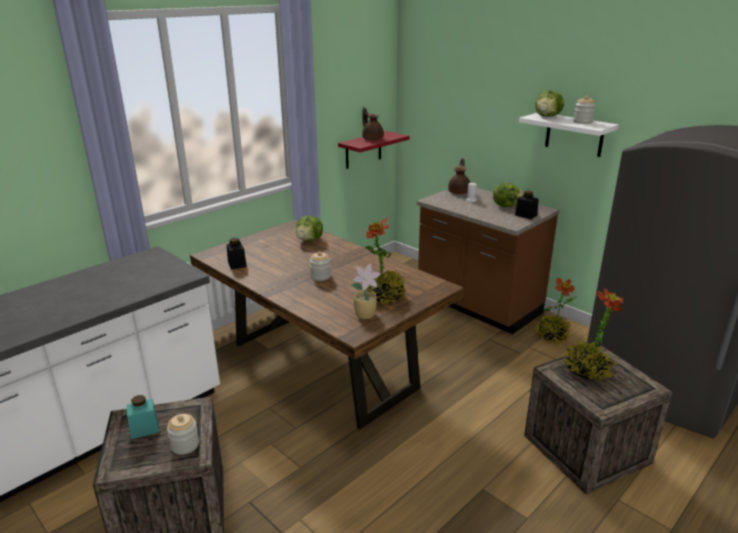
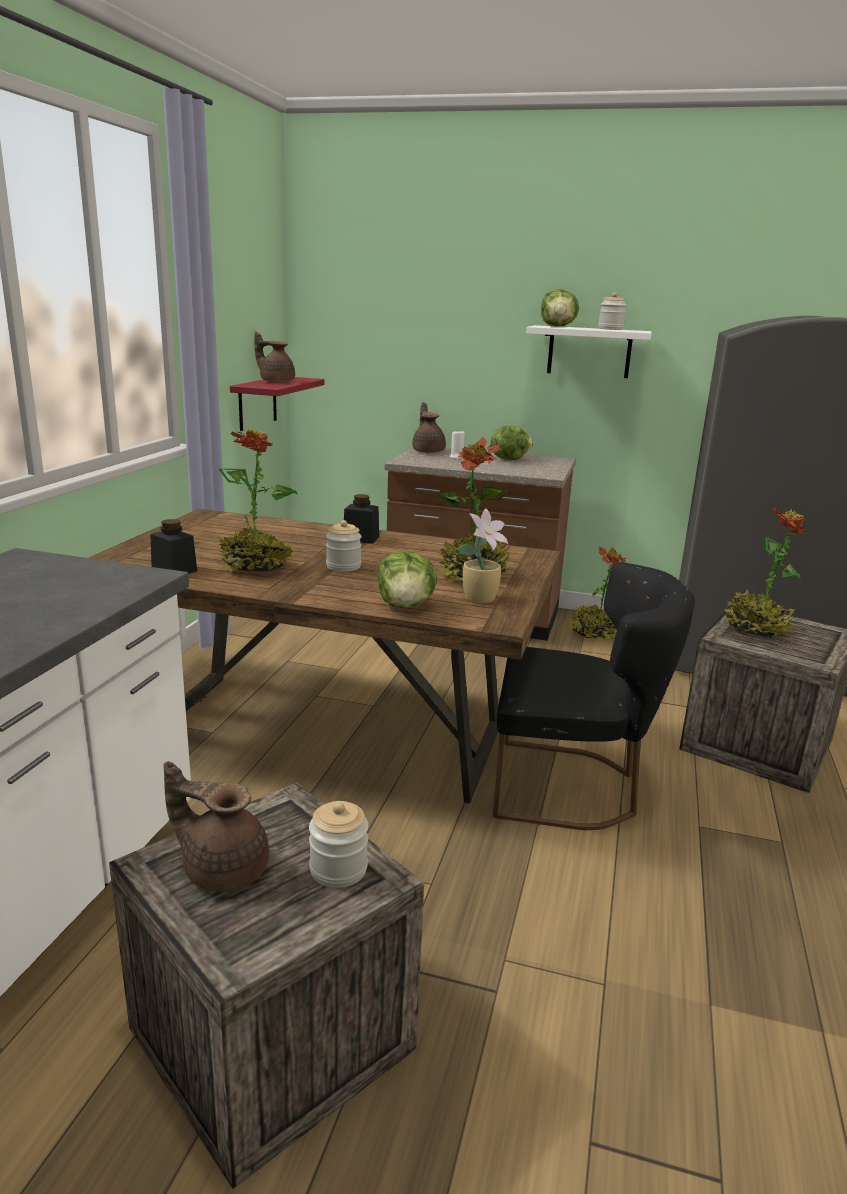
camera: 30 degrees left, 5 degrees down
(144, 428) = (223, 868): turquoise jar -> brown teapot
(276, 269) = (255, 567): none -> potted plant
(310, 240) = (261, 528): lettuce -> lettuce (406, 606)
(428, 439) = (573, 787): none -> black chair
(526, 215) = (548, 465): black jar -> black jar (361, 538)

